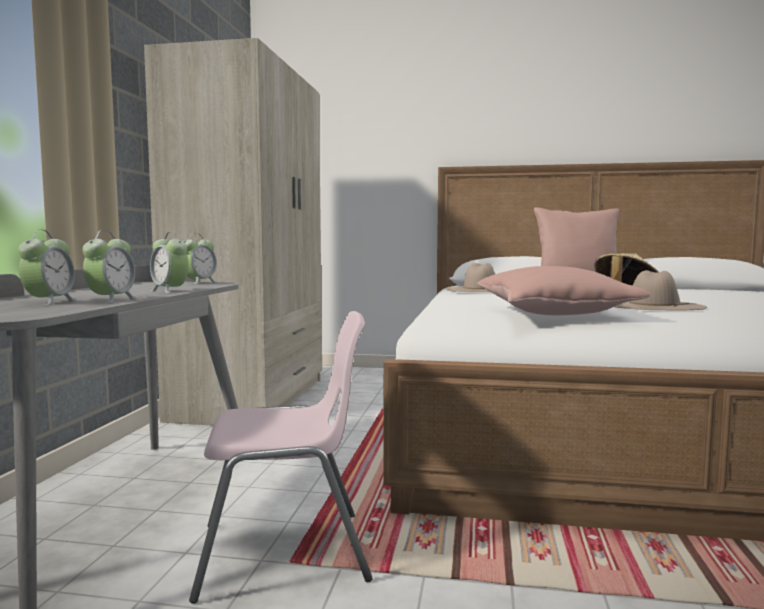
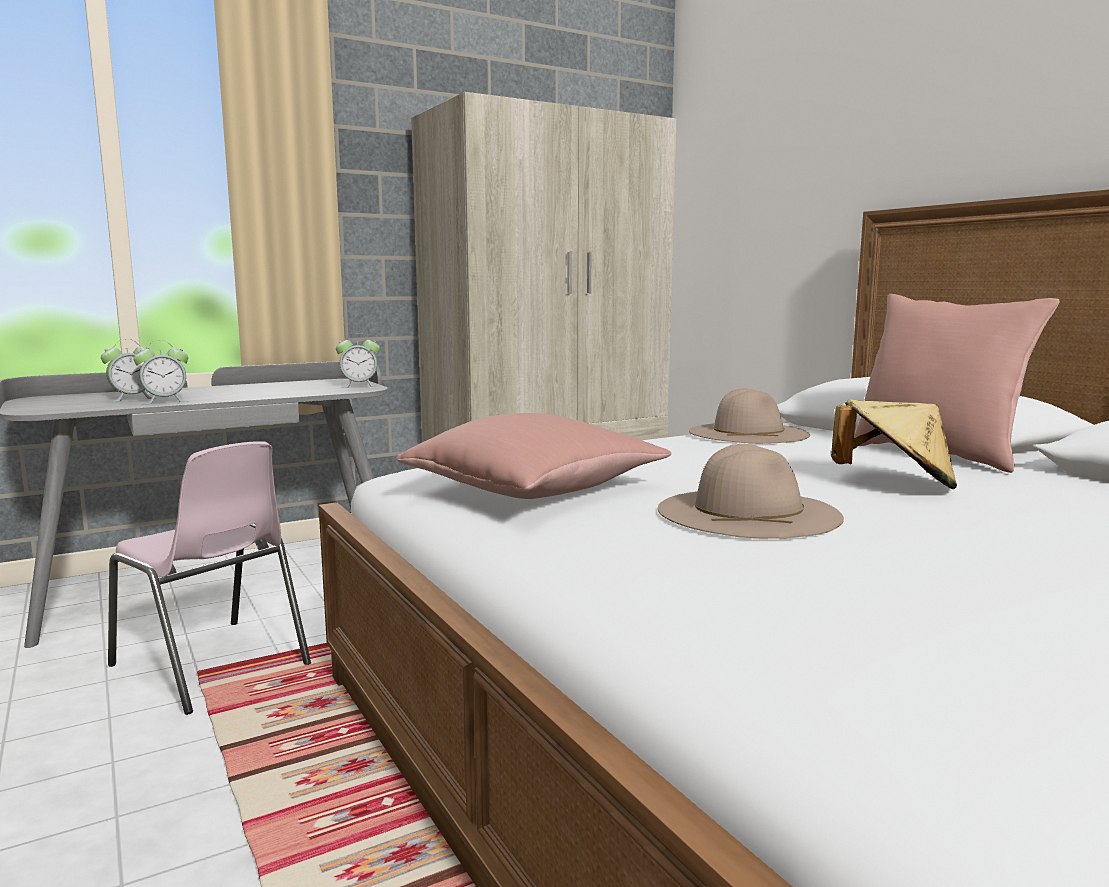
camera: 50 degrees right, 5 degrees up
(170, 291) = (261, 395): alarm clock -> none

